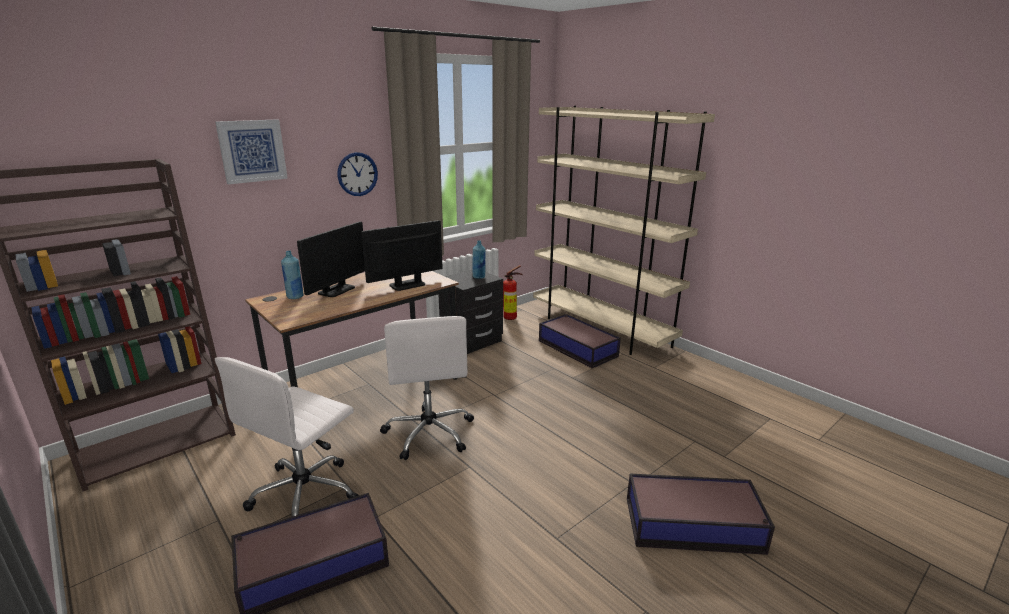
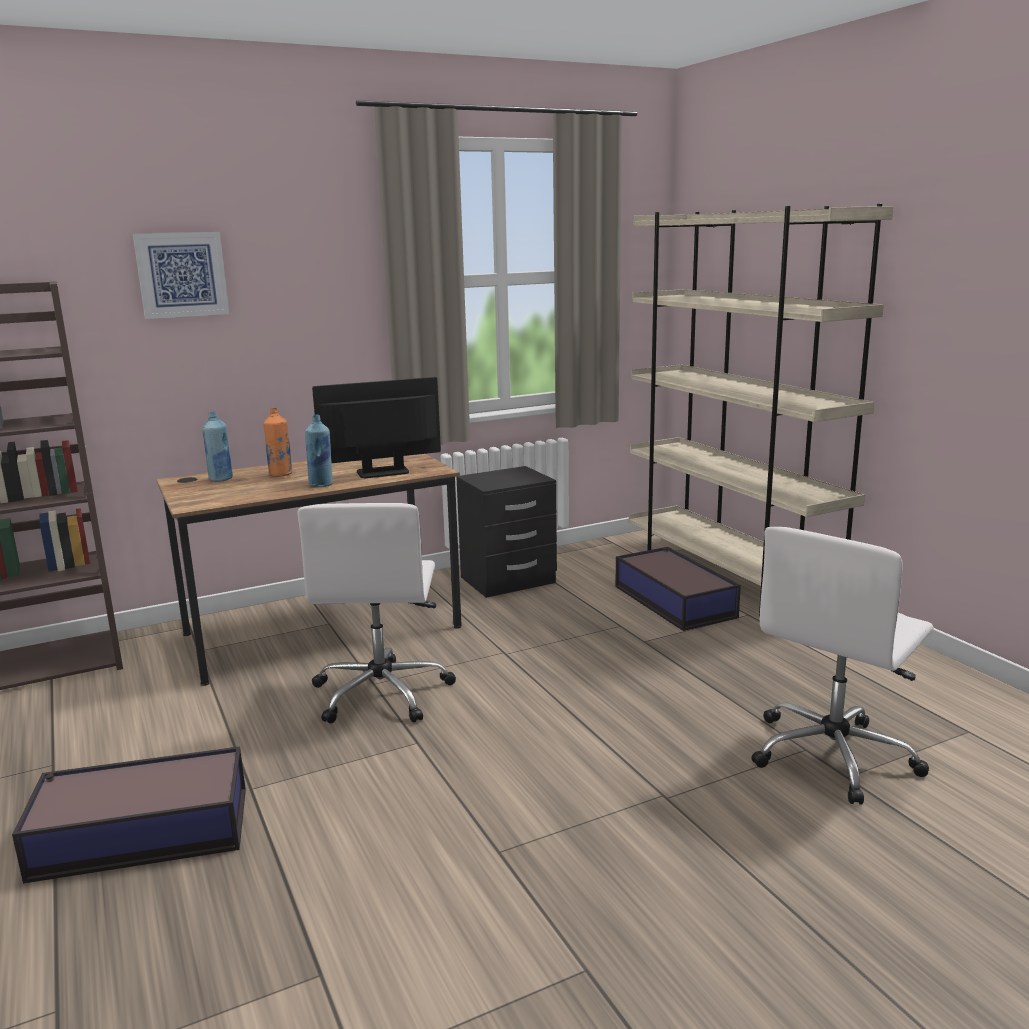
camera: 15 degrees right, 5 degrees down
(306, 493) = (176, 747): white office chair -> white office chair (834, 755)
(336, 290) = (280, 474): monitor -> orange bottle
(357, 174) = (335, 312): wall clock -> none
(479, 277) = (519, 476): blue bottle -> blue bottle (321, 485)
(512, 318) = (589, 552): fire extinguisher -> none
(694, 525) = (736, 867): storage box -> none

